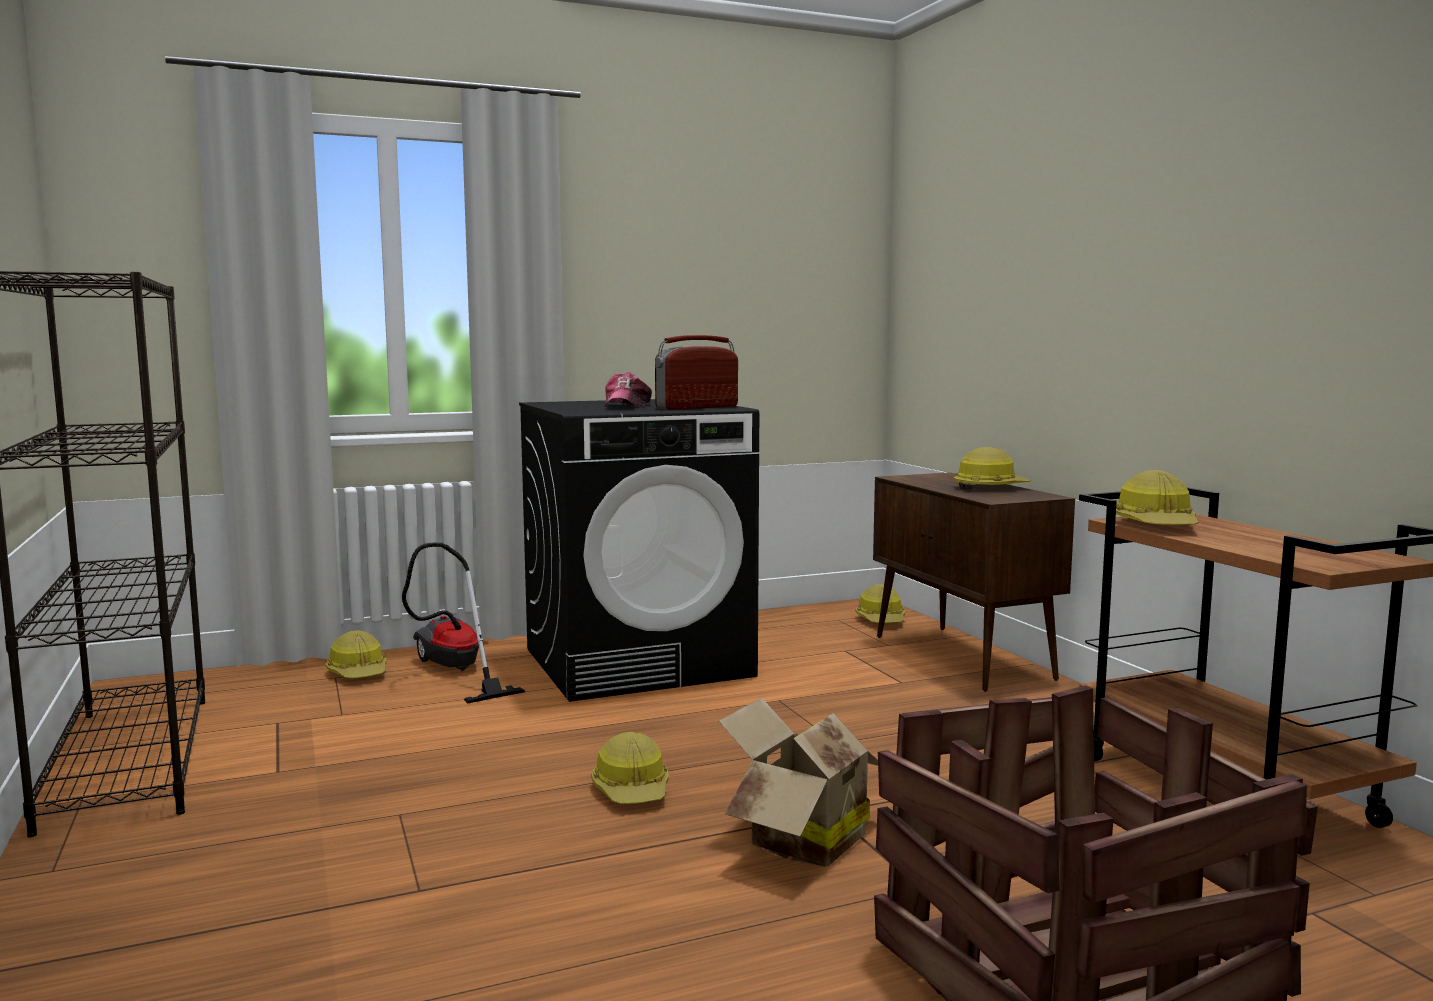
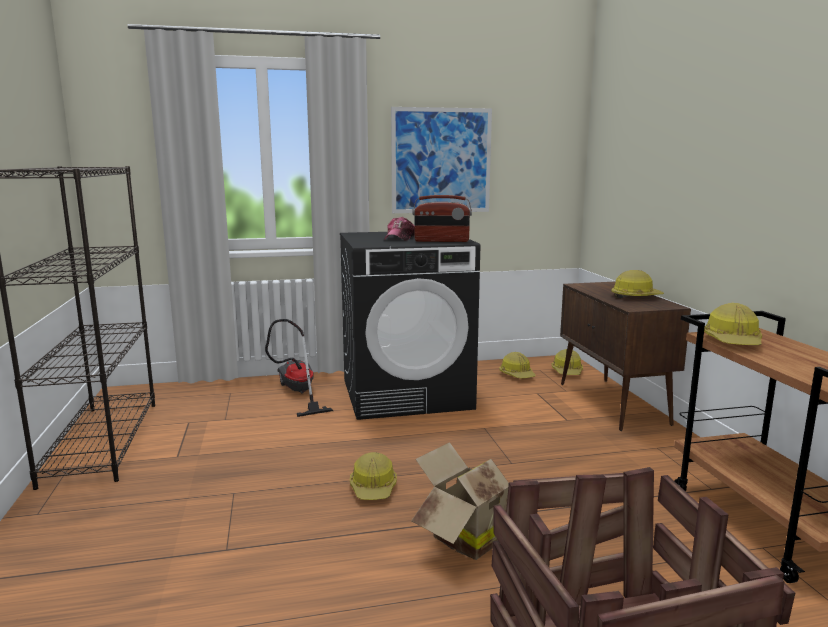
camera: 10 degrees right, 5 degrees up
(359, 673) = (244, 391): hard hat -> hard hat (517, 375)
(674, 290) = (441, 161): none -> picture
(696, 407) = (441, 241): radio -> radio turned 150 degrees counterclockwise

